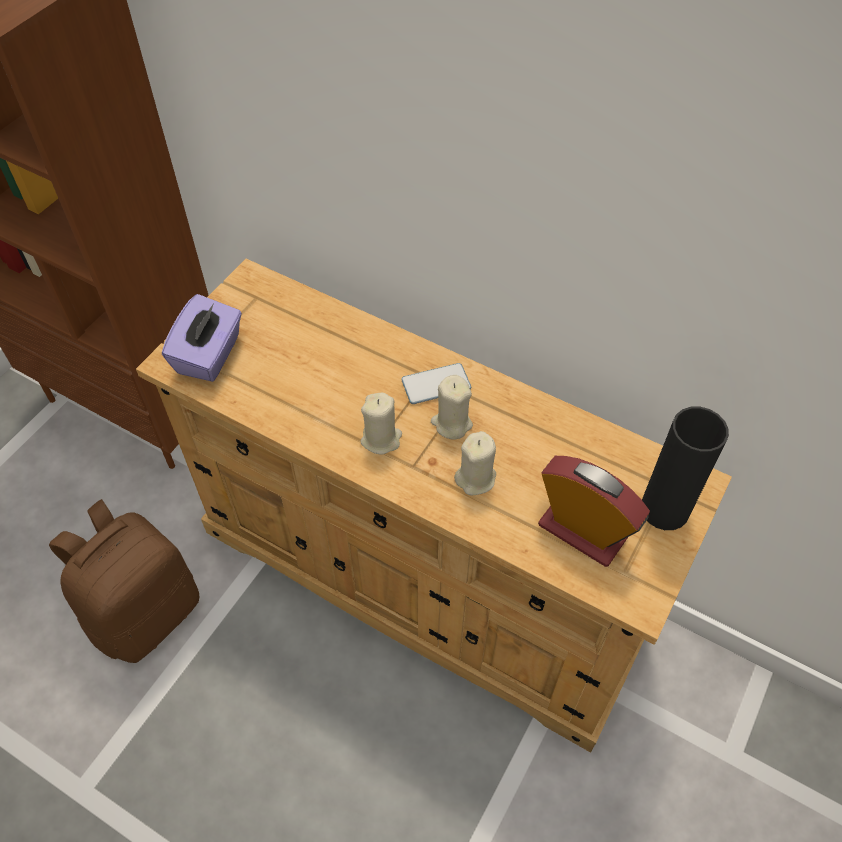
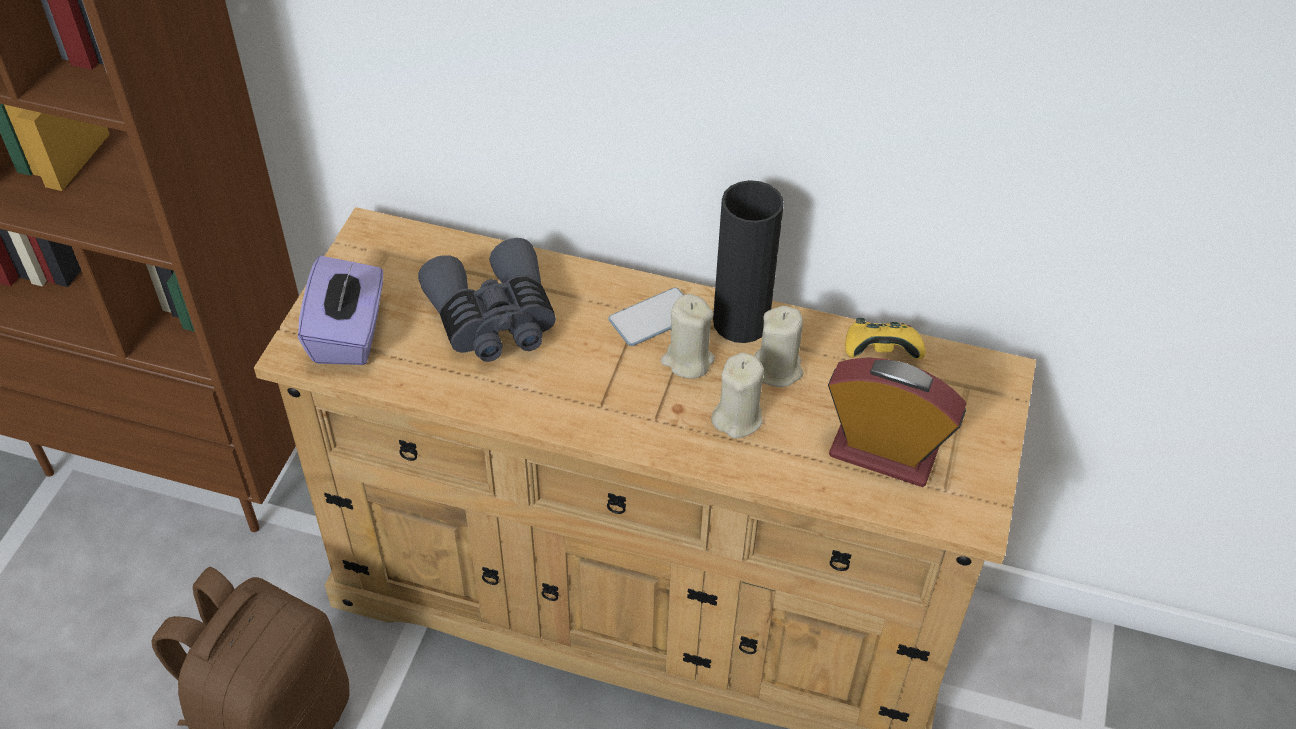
camera: 15 degrees left, 5 degrees down
(317, 363) = (494, 319): none -> grey binoculars
(381, 439) = (606, 394): beige candle -> beige candle (777, 369)
(605, 447) = (880, 353): none -> yellow game controller
(664, 509) = (970, 410): black vase -> black vase (741, 322)

